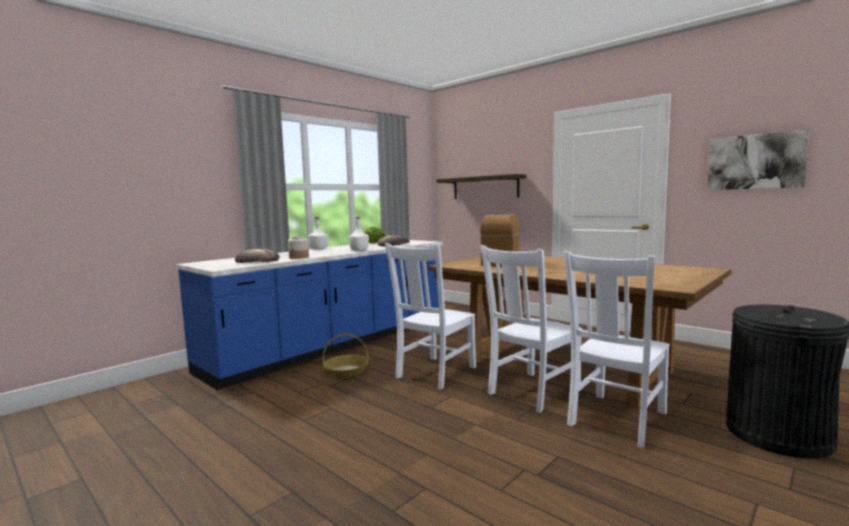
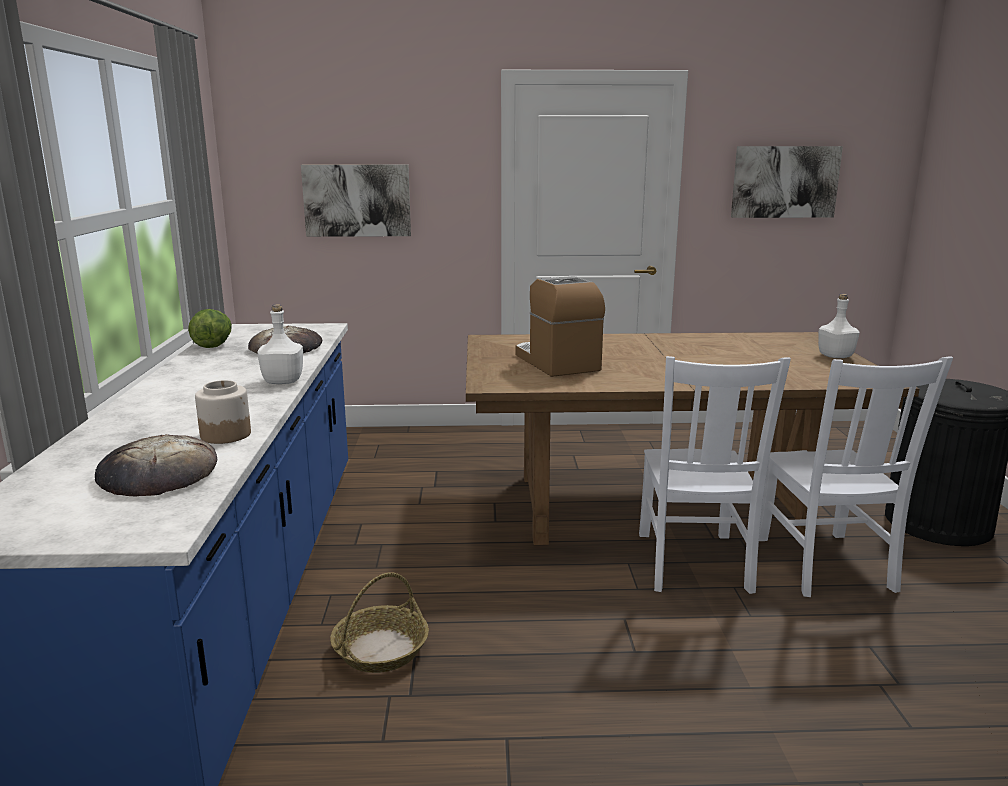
camera: 45 degrees left, 10 degrees up
(319, 249) = (153, 391): white bottle -> white bottle (834, 356)
(434, 373) = (528, 587): white chair -> none
(485, 187) = (357, 200): shelf -> picture

